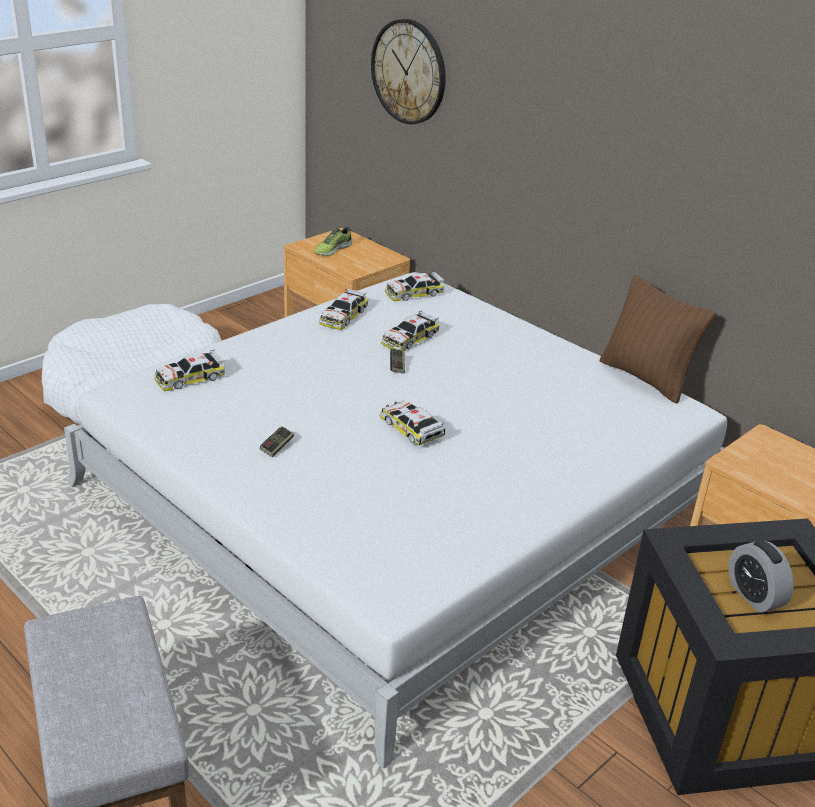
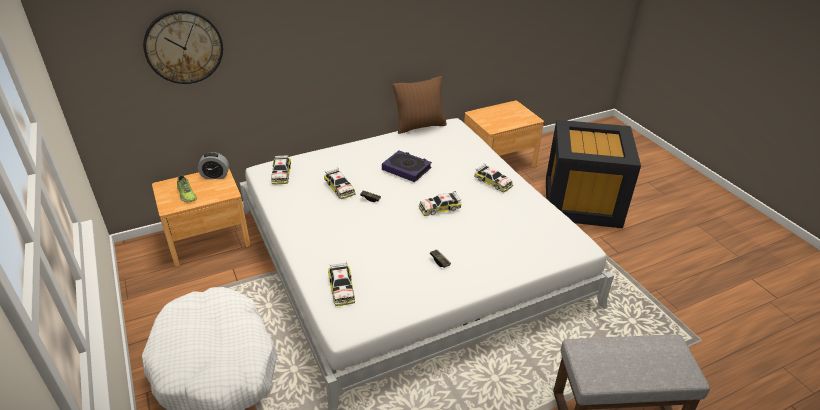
camera: 70 degrees left, 5 degrees up
(343, 316) = (294, 207): toy car -> toy car (493, 182)
(499, 383) = (406, 169): none -> book
(754, 596) = (599, 147): alarm clock -> alarm clock (215, 176)

